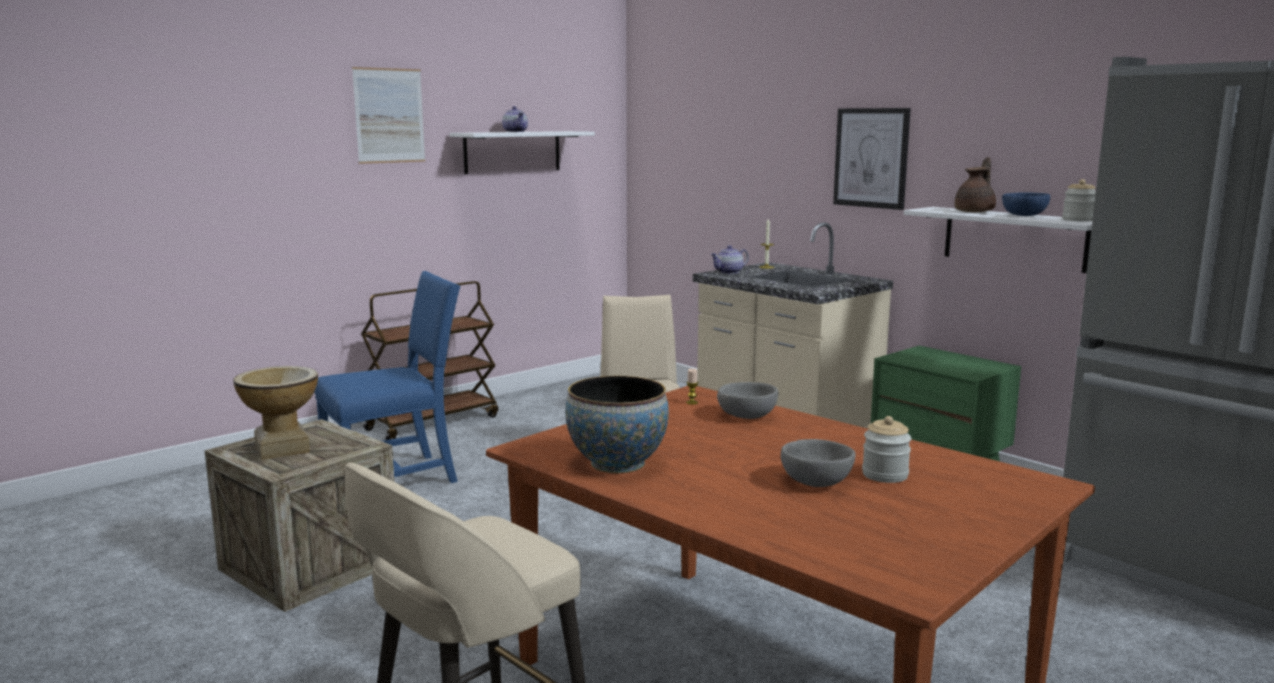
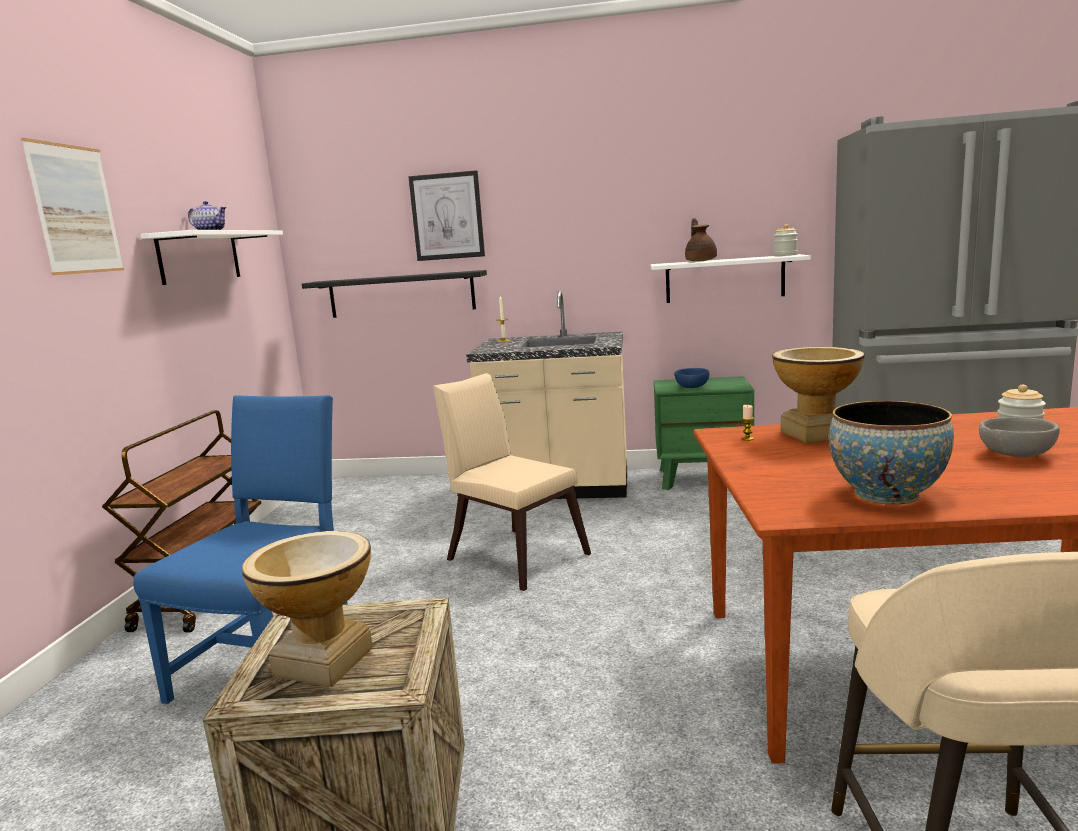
camera: 40 degrees left, 0 degrees up
(706, 202) = (401, 294): none -> black shelf
(729, 272) = (491, 348): teapot -> none
(748, 416) = (816, 434): grey bowl -> vase
(871, 158) = (586, 230): picture -> picture (447, 216)
(1025, 215) = (743, 258): blue bowl -> blue bowl (692, 387)

